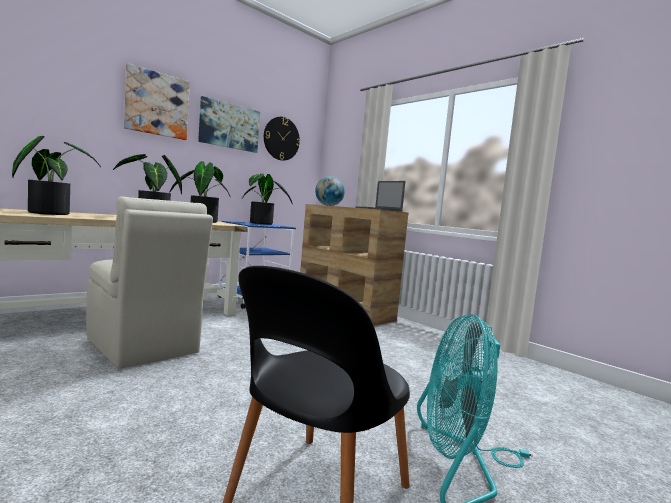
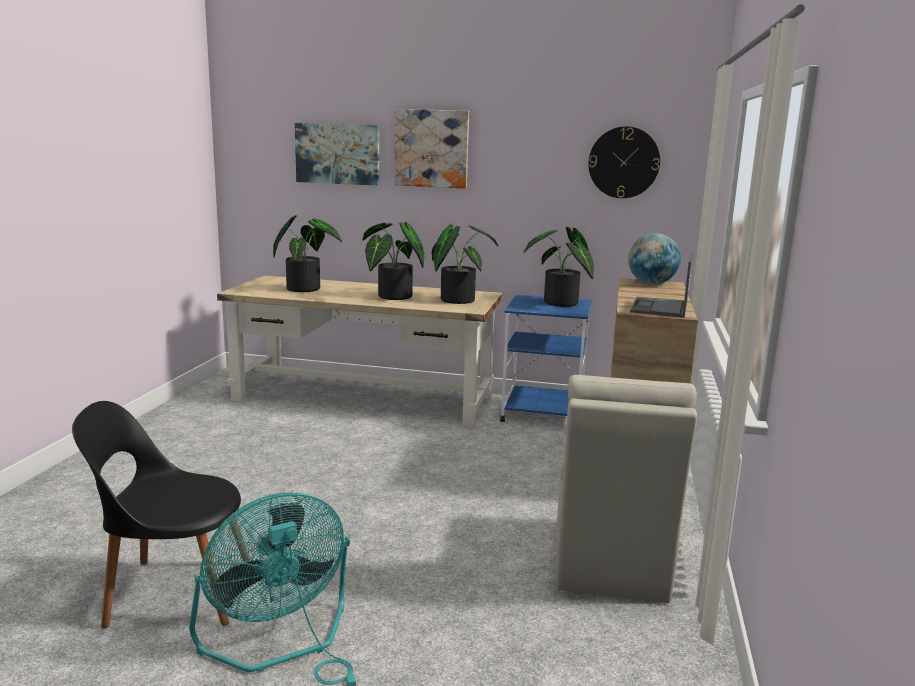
camera: 55 degrees right, 10 degrees up
(143, 346) = (321, 437): beige chair -> beige chair (609, 561)
(229, 126) = (530, 158): picture -> picture (337, 154)

